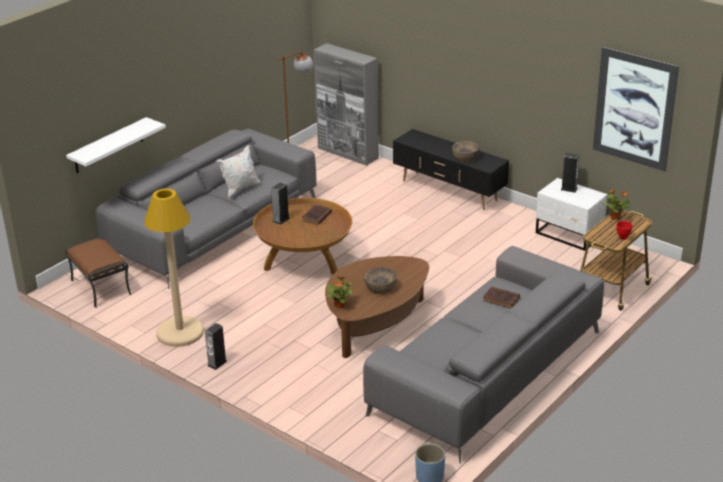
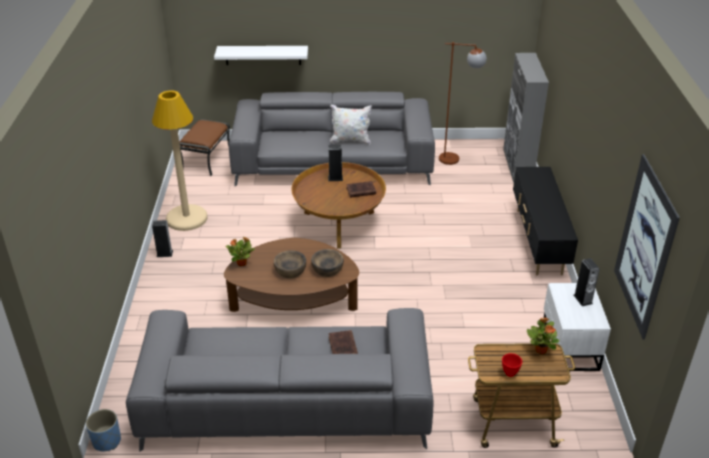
camera: 50 degrees right, 5 degrees up
(465, 157) = (545, 214): brown bowl -> brown bowl (327, 269)

